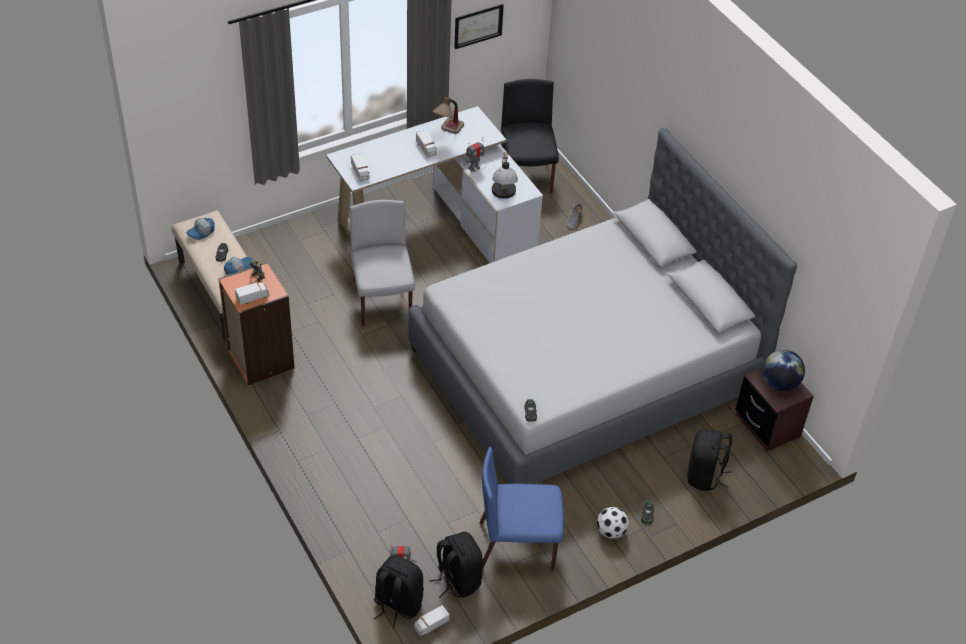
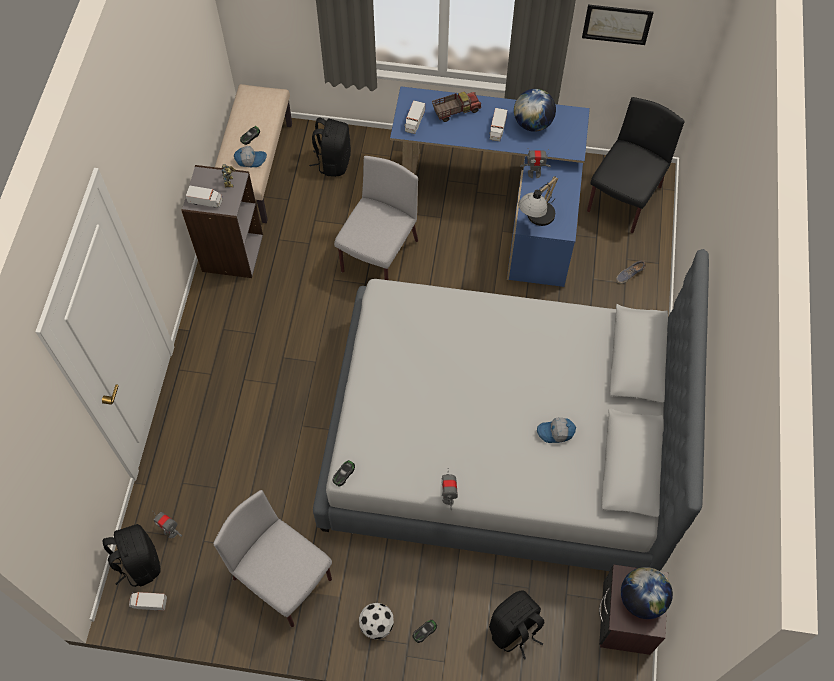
camera: 40 degrees right, 15 degrees up
(201, 232) = (252, 105): cap -> cap (556, 433)
(260, 359) = (231, 252): orange bookcase -> grey bookcase
(384, 151) = (456, 111): none -> toy truck
(440, 221) = (500, 203): white desk -> blue desk
(447, 133) = (532, 123): table lamp -> globe
(457, 580) = (206, 576): black backpack -> black backpack (333, 162)
(518, 546) = (284, 580): blue chair -> grey chair
(614, 384) = (448, 497): none -> toy robot

